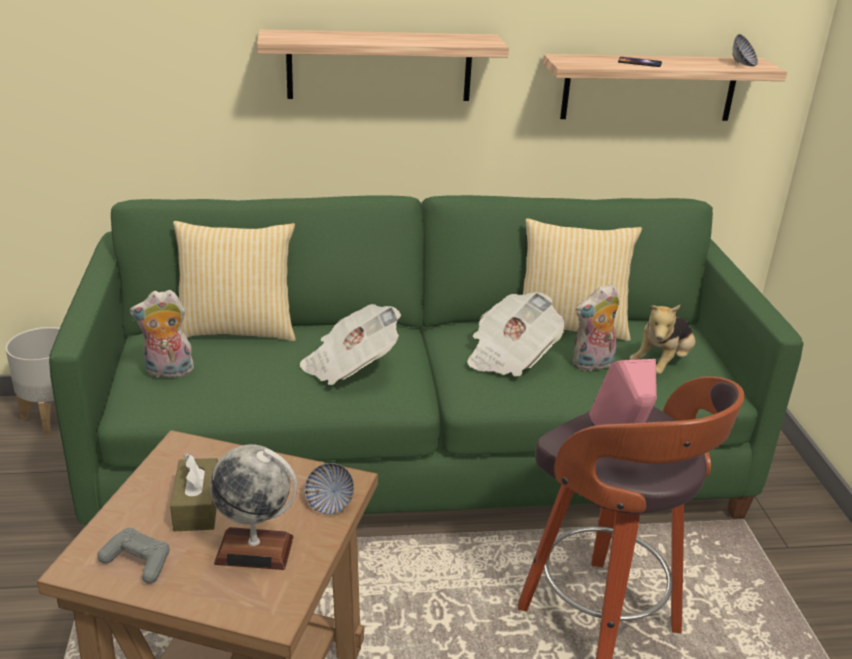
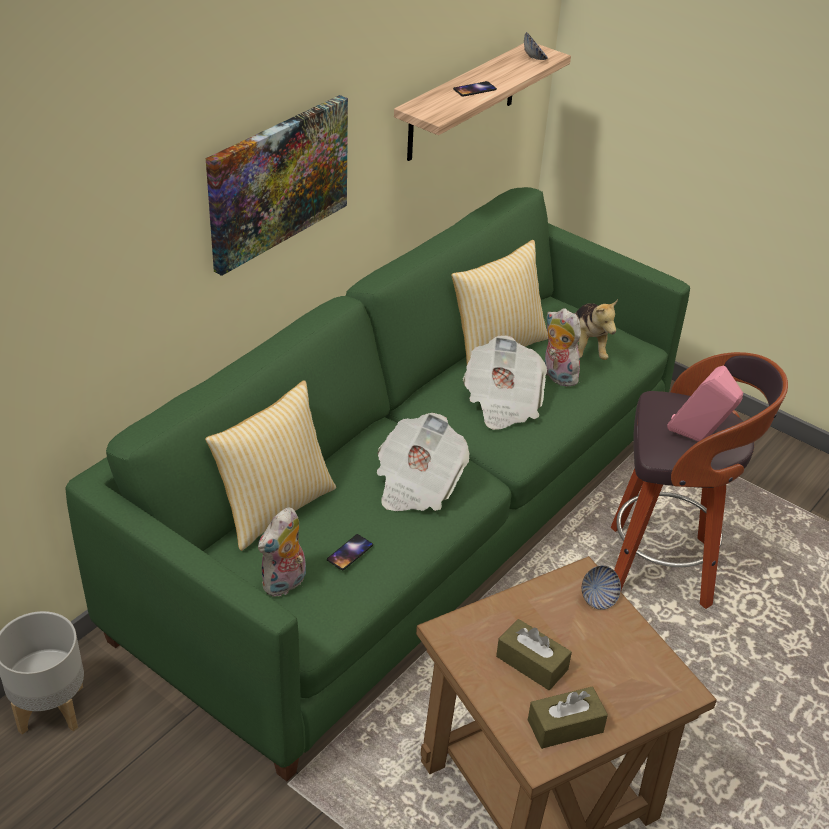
camera: 45 degrees left, 10 degrees up
(138, 562) = (565, 726): grey game controller -> brown tissue box
(232, 377) = (350, 552): none -> phone
(255, 550) = (610, 662): globe -> none
(379, 66) = (277, 182): shelf -> picture
(592, 365) = (557, 376): plush toy -> plush toy turned 120 degrees clockwise

